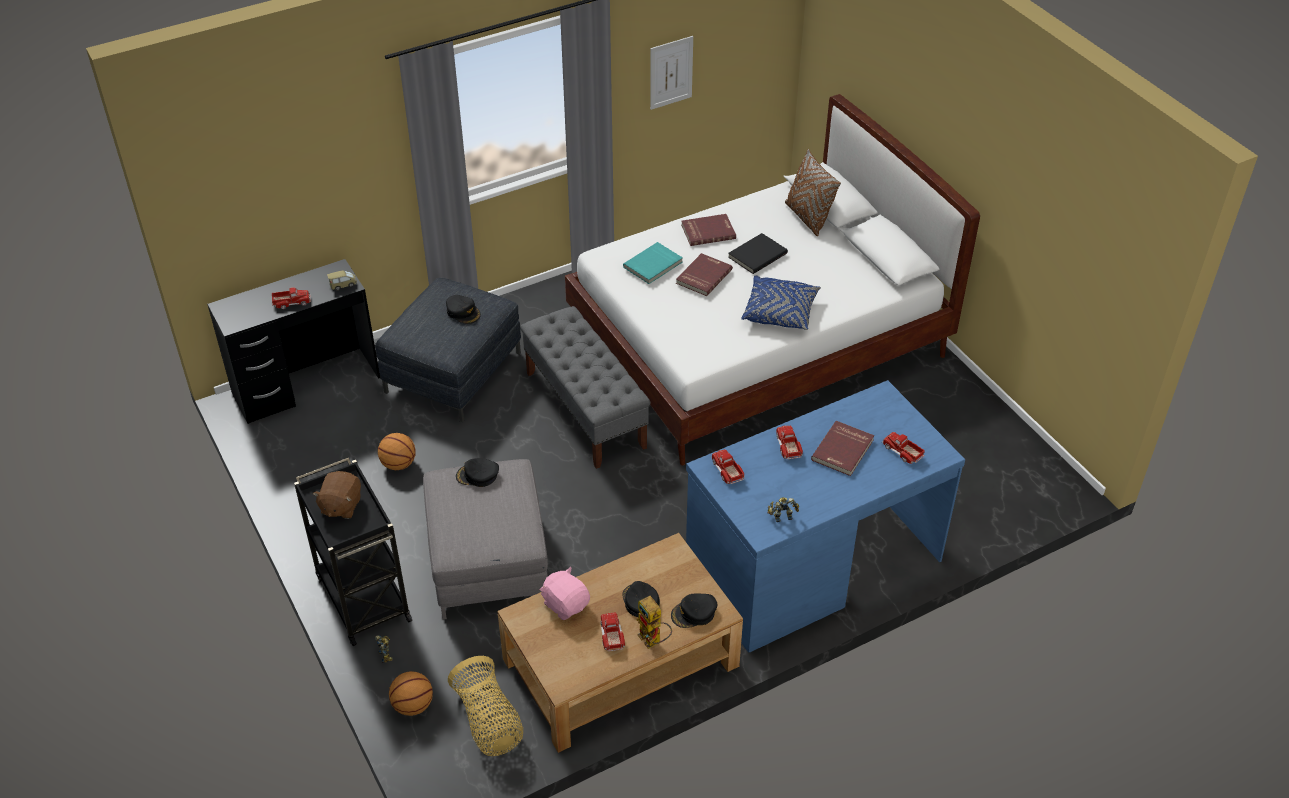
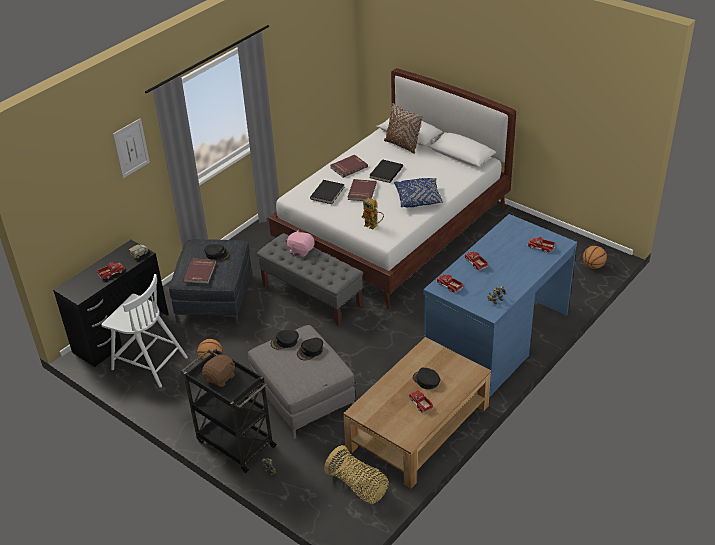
camera: 20 degrees left, 5 degrees down
(317, 440) = (148, 362): none -> white chair
(340, 506) = (220, 378): brown plush toy -> brown plush toy turned 135 degrees counterclockwise
(413, 705) = (305, 493): basketball -> basketball (593, 266)
(566, 604) = (382, 396): pink plush toy -> pink plush toy (301, 250)
(653, 265) = (328, 193): turquoise book -> black book
(653, 641) = (447, 399): toy robot -> toy robot (373, 226)
(671, 72) = (295, 76): picture -> picture (131, 148)
(694, 613) = (461, 376): black cap -> black cap (310, 351)
(843, 450) = (508, 256): red book -> red book (200, 272)

